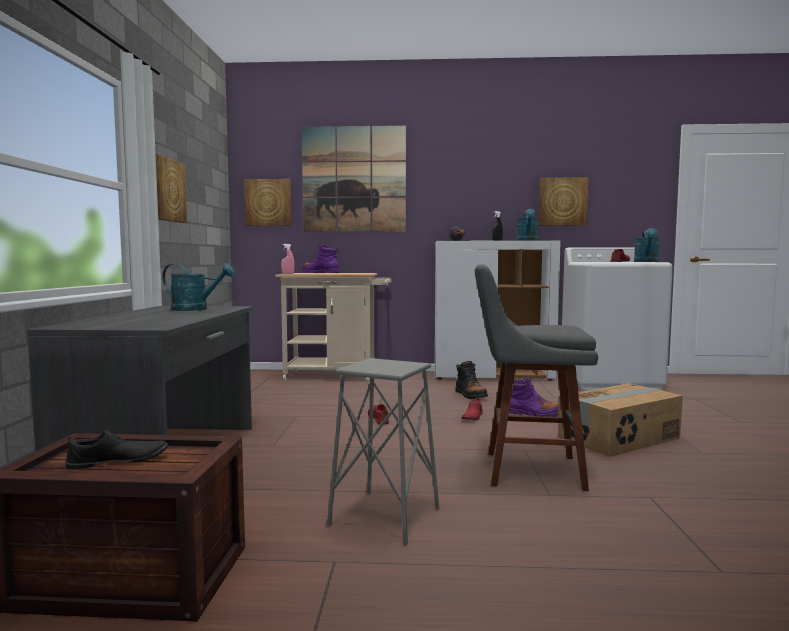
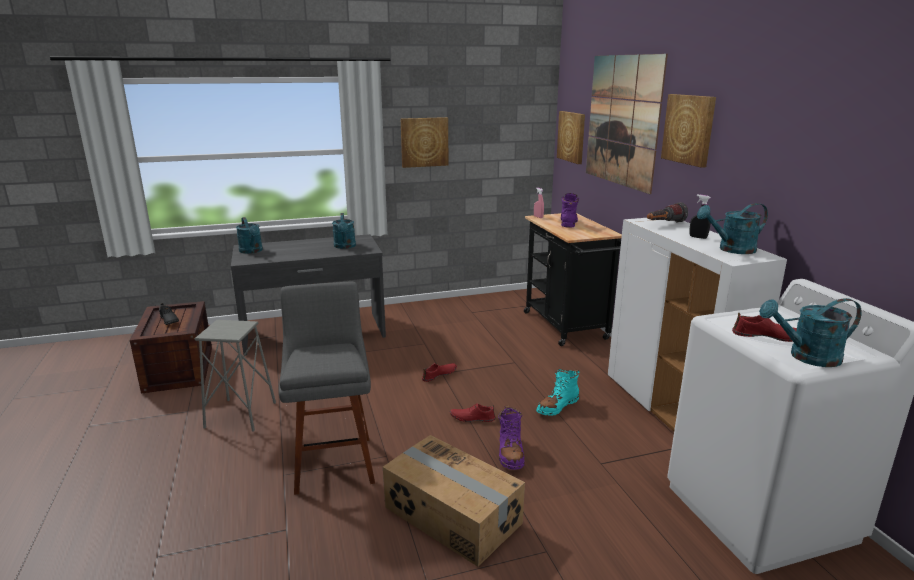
camera: 70 degrees right, 15 degrees up
(106, 324) = (252, 251): none -> turquoise watering can
(336, 376) = (568, 328): beige cart -> black cart
(470, 395) = (557, 406): black boot -> turquoise boot
(562, 202) = (826, 197): picture -> picture (689, 129)

